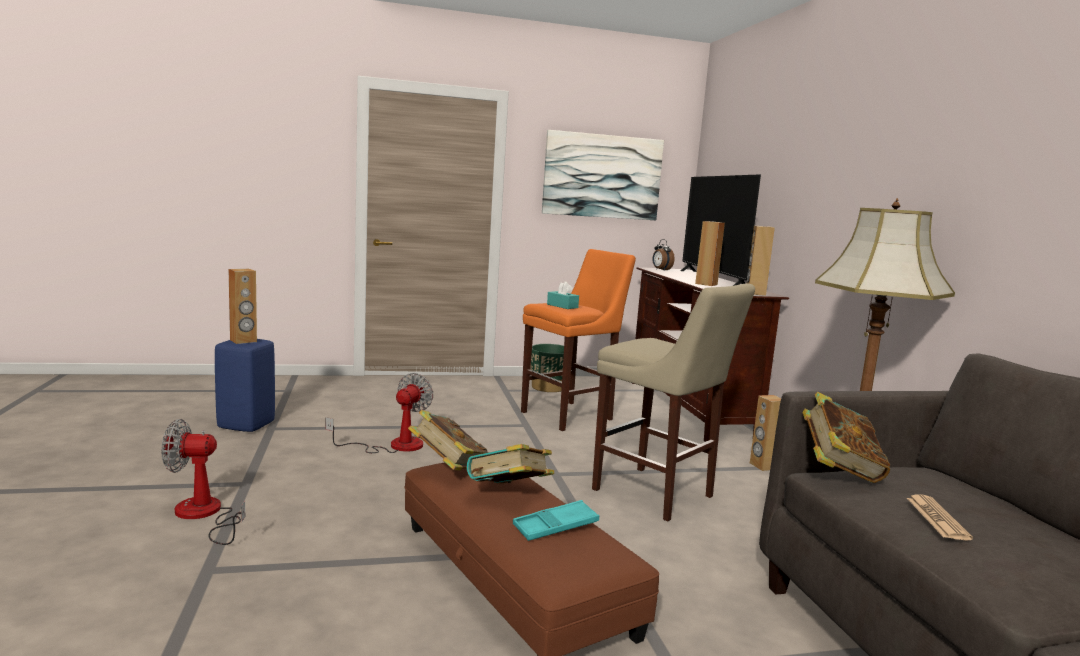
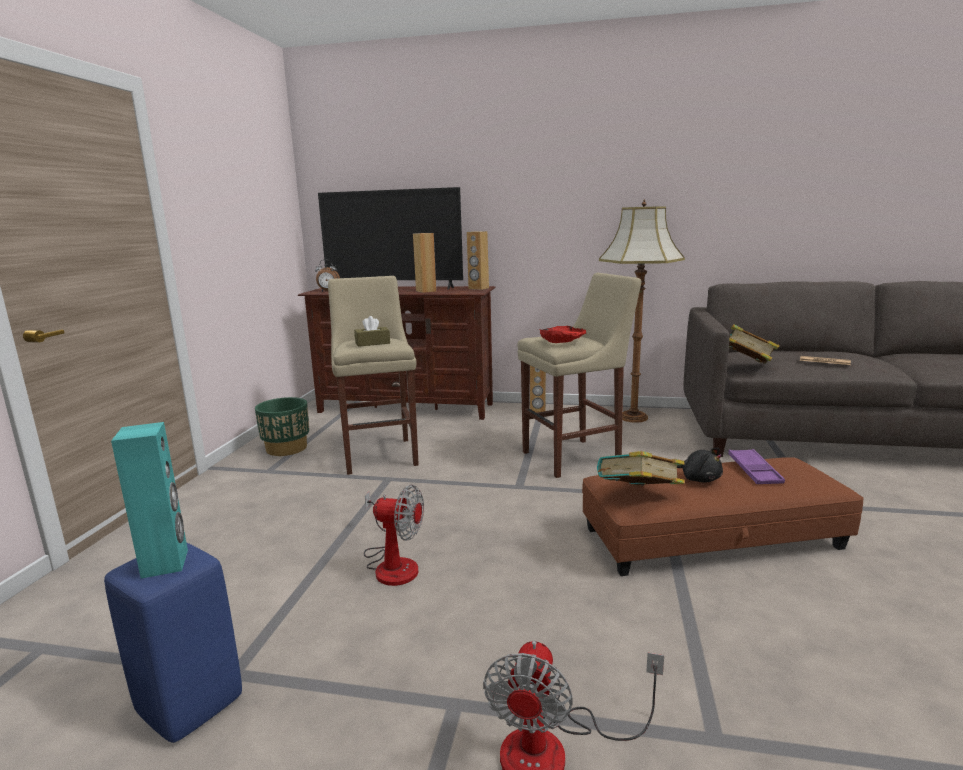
camera: 65 degrees left, 5 degrees up
(243, 341) = (166, 563): brown speaker -> turquoise speaker
(394, 446) = (392, 564): fan -> fan turned 150 degrees clockwise
(509, 495) = (698, 479): book -> black plush toy
(555, 526) = (754, 471): turquoise tray -> purple tray
(562, 306) = (372, 343): turquoise tissue box -> brown tissue box
(570, 415) = (380, 454): orange stool -> beige stool
(602, 176) = (243, 197): picture -> none
(643, 345) = (563, 341): none -> red bowl

